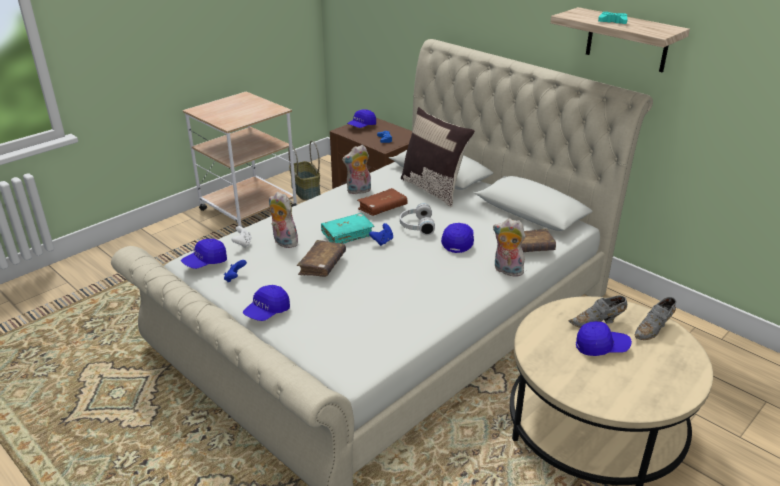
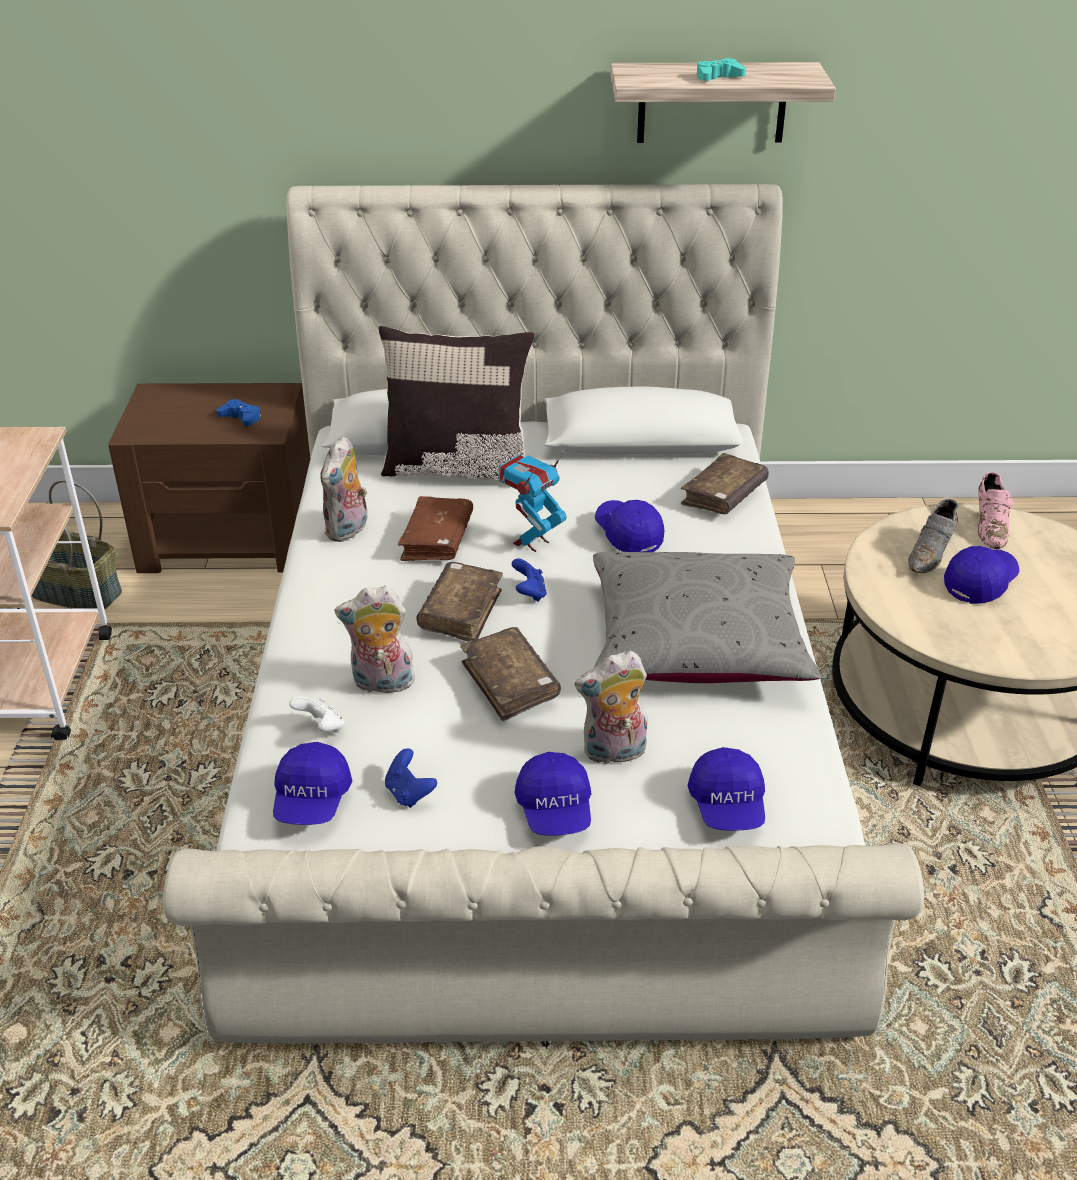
camera: 45 degrees left, 5 degrees up
(347, 234) = (461, 611): turquoise book -> brown book
(362, 126) = (157, 410): blue cap -> blue cap (727, 806)
(415, 292) = (696, 642): none -> grey pillow
(416, 226) = (531, 542): white headphones -> toy robot
(506, 271) = (749, 543): plush toy -> plush toy (613, 753)
(654, 329) = (989, 527): grey shoe -> pink shoe

